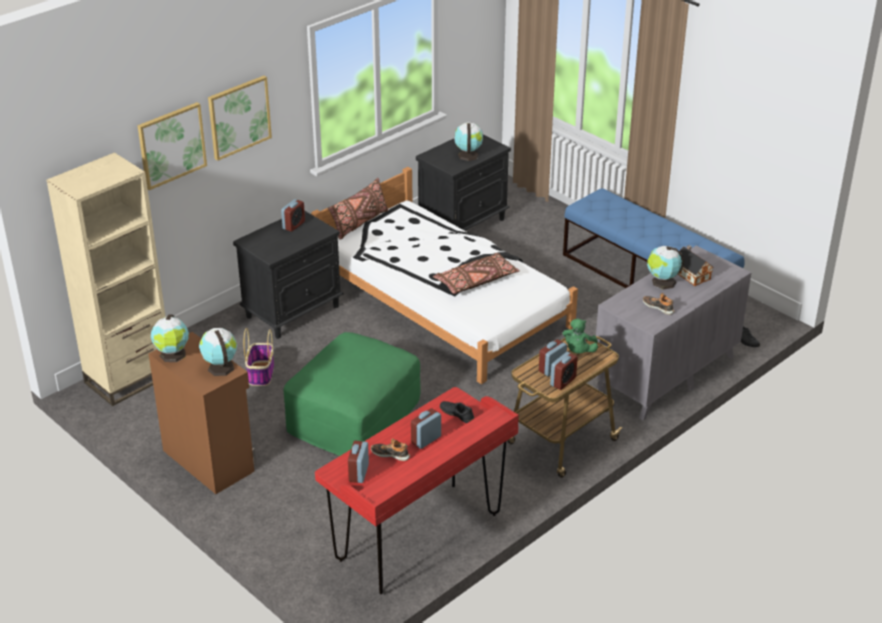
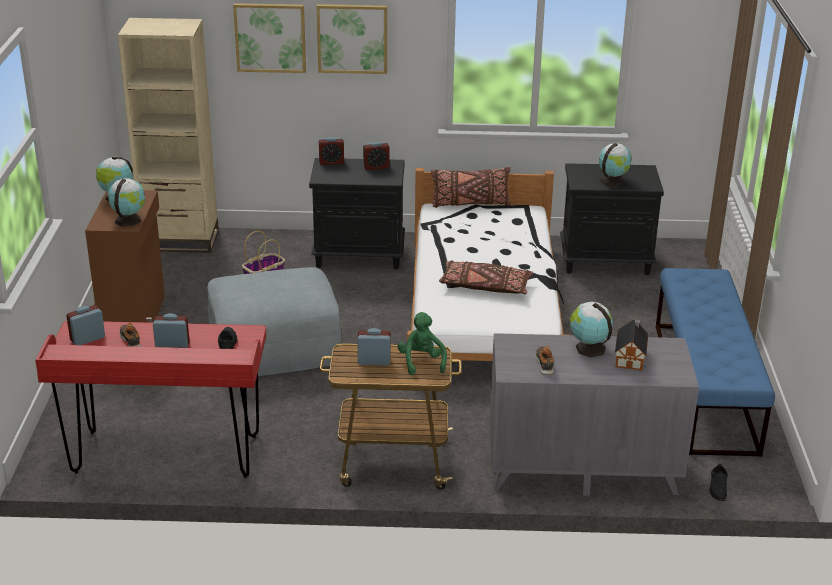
camera: 45 degrees right, 5 degrees down
(354, 415) = (274, 346): green ottoman -> grey ottoman
(563, 381) = (362, 374): alarm clock -> alarm clock (331, 162)
(579, 351) = (421, 362): green plush toy -> green plush toy turned 105 degrees clockwise

